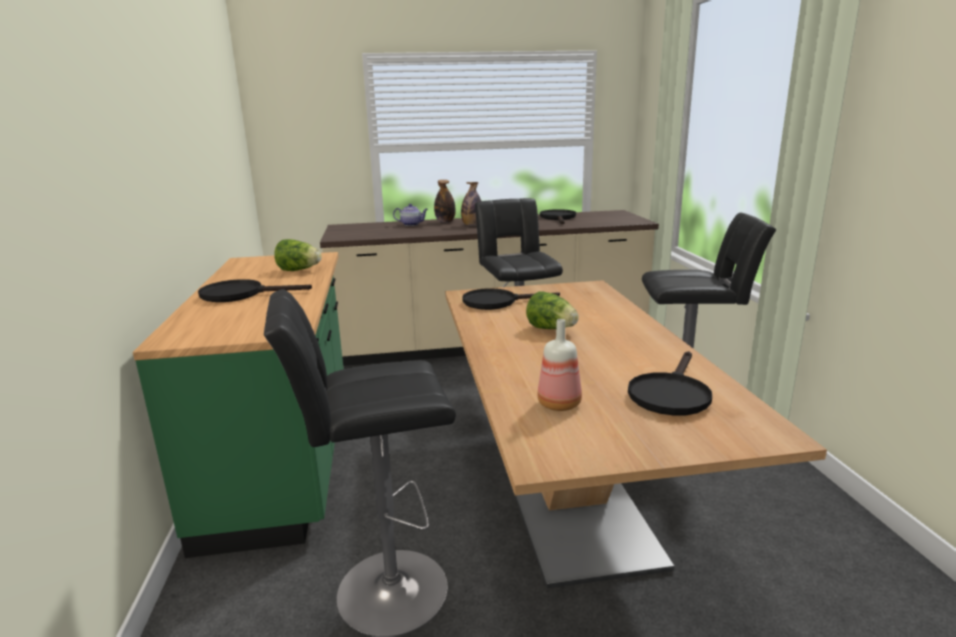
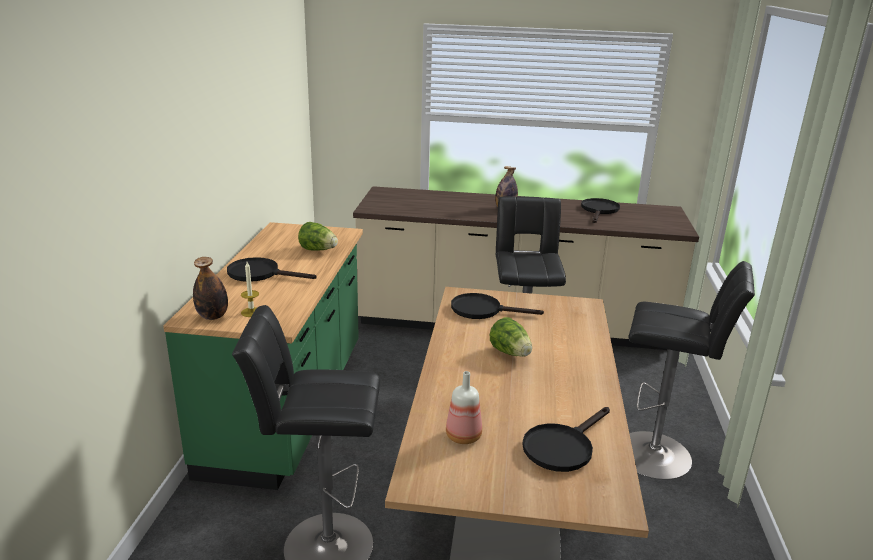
camera: 15 degrees right, 5 degrees up
(247, 325) = (251, 312): none -> candle
(412, 224) = (448, 198): teapot -> none
(445, 222) = (483, 199): bottle -> bottle (213, 316)

